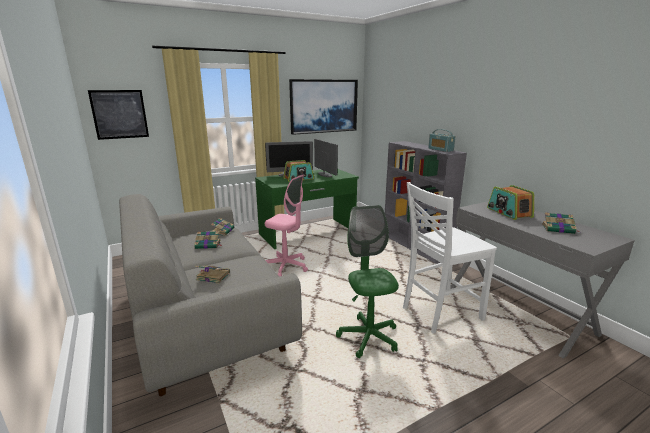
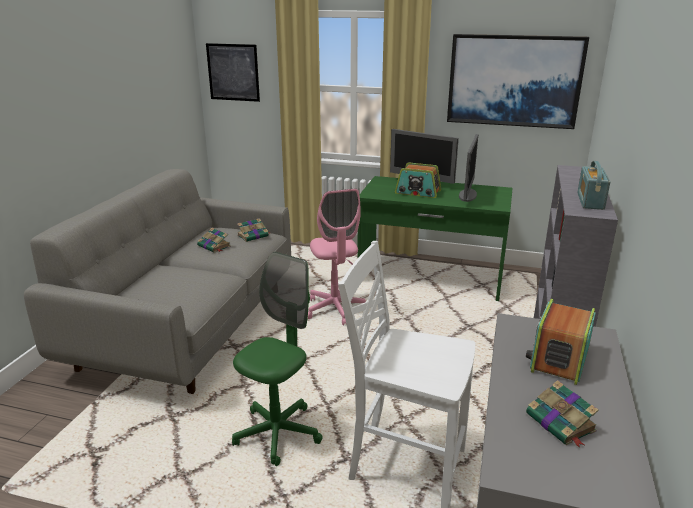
camera: 45 degrees right, 5 degrees up
(212, 276) = (158, 279): book -> none

